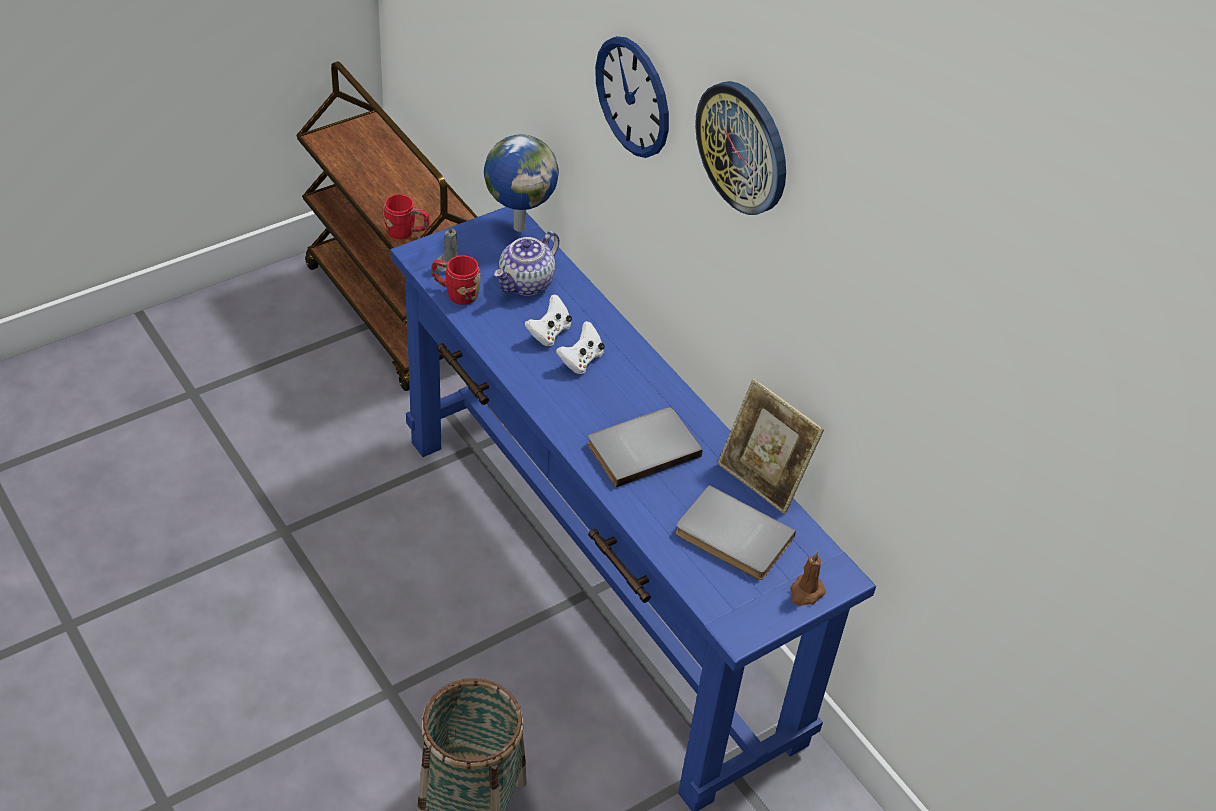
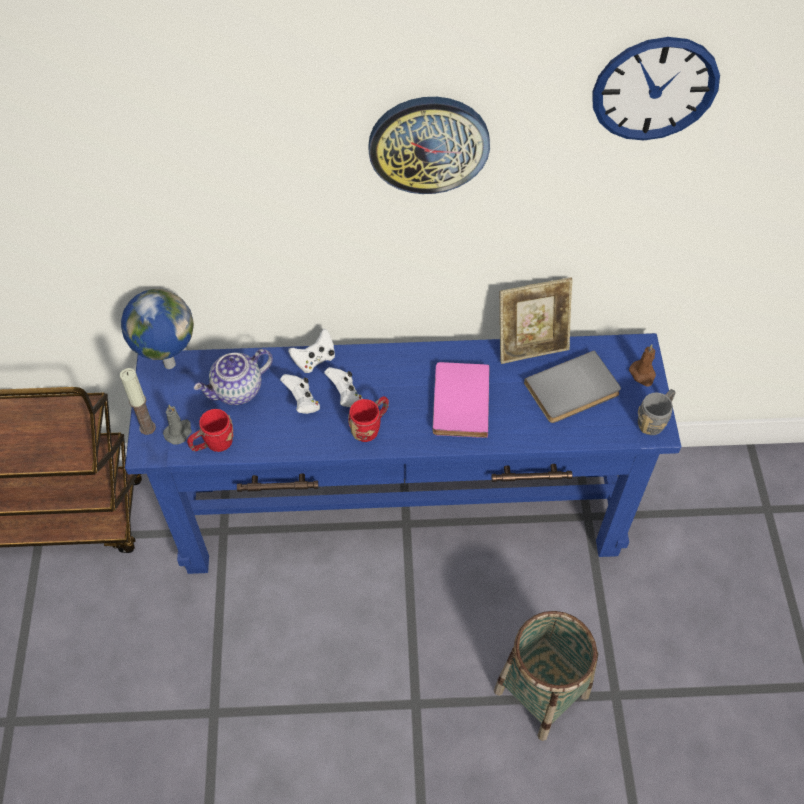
camera: 55 degrees left, 10 degrees up
(406, 232) = (67, 452): red mug -> red mug (370, 427)
(441, 244) = (147, 427): none -> candle
(526, 283) = (237, 390): teapot -> teapot turned 75 degrees clockwise
(604, 321) = (314, 360): none -> white game controller
(633, 97) = (265, 187): wall clock -> wall clock (655, 89)
(641, 447) = (458, 401): grey book -> pink book
(751, 624) = (654, 420): none -> grey mug

